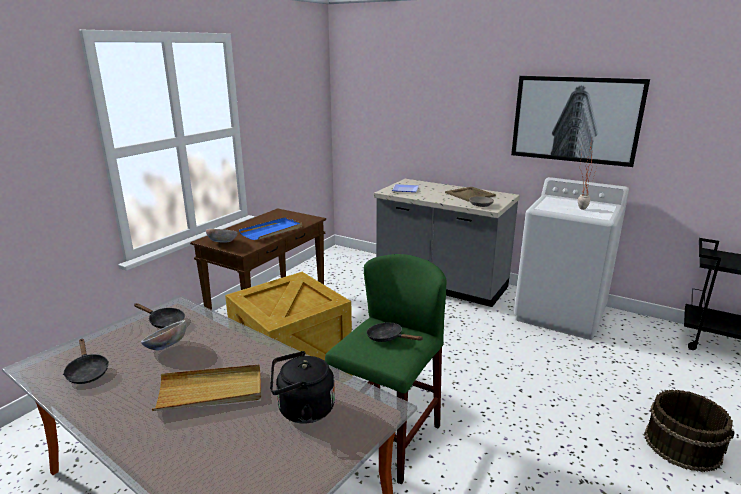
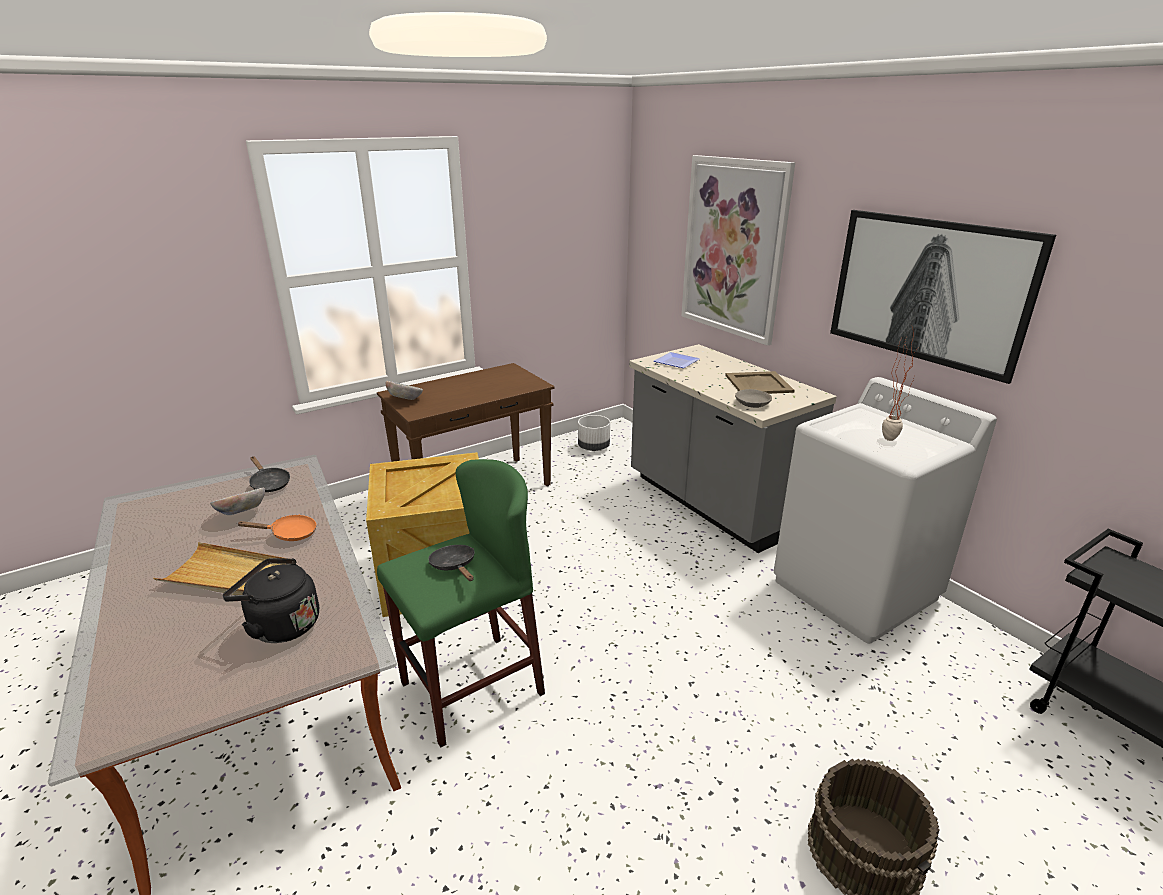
camera: 25 degrees right, 5 degrees up
(87, 372) = (157, 521): black frying pan -> none
(229, 351) = (289, 534): none -> orange frying pan
(272, 231) = (473, 393): blue tray -> none
(332, 267) = (594, 447): none -> white planter
(427, 109) = (733, 248): none -> picture

